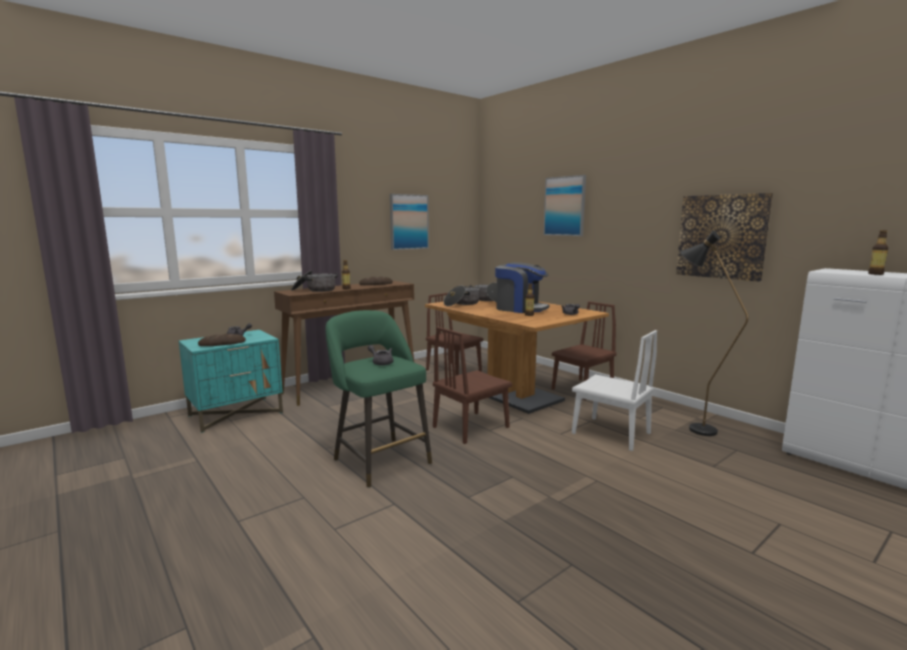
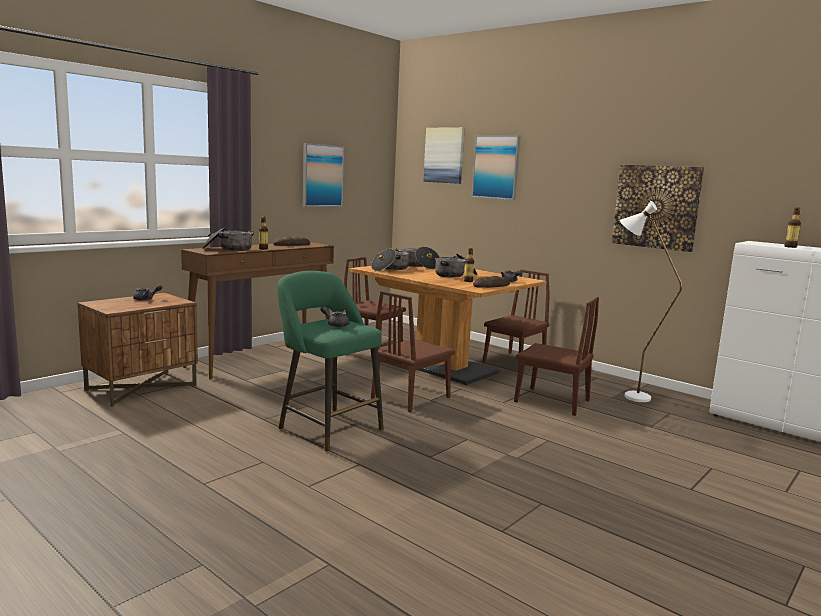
camera: 10 degrees left, 0 degrees up
(222, 344) = (135, 306): bread -> bread (491, 286)
(236, 414) = (142, 388): turquoise nightstand -> brown nightstand
(519, 198) = (444, 155): none -> picture
(520, 309) = (455, 275): coffee machine -> cooking pot
(610, 433) = (551, 401): white chair -> brown chair
(693, 427) = (628, 395): black floor lamp -> white floor lamp

